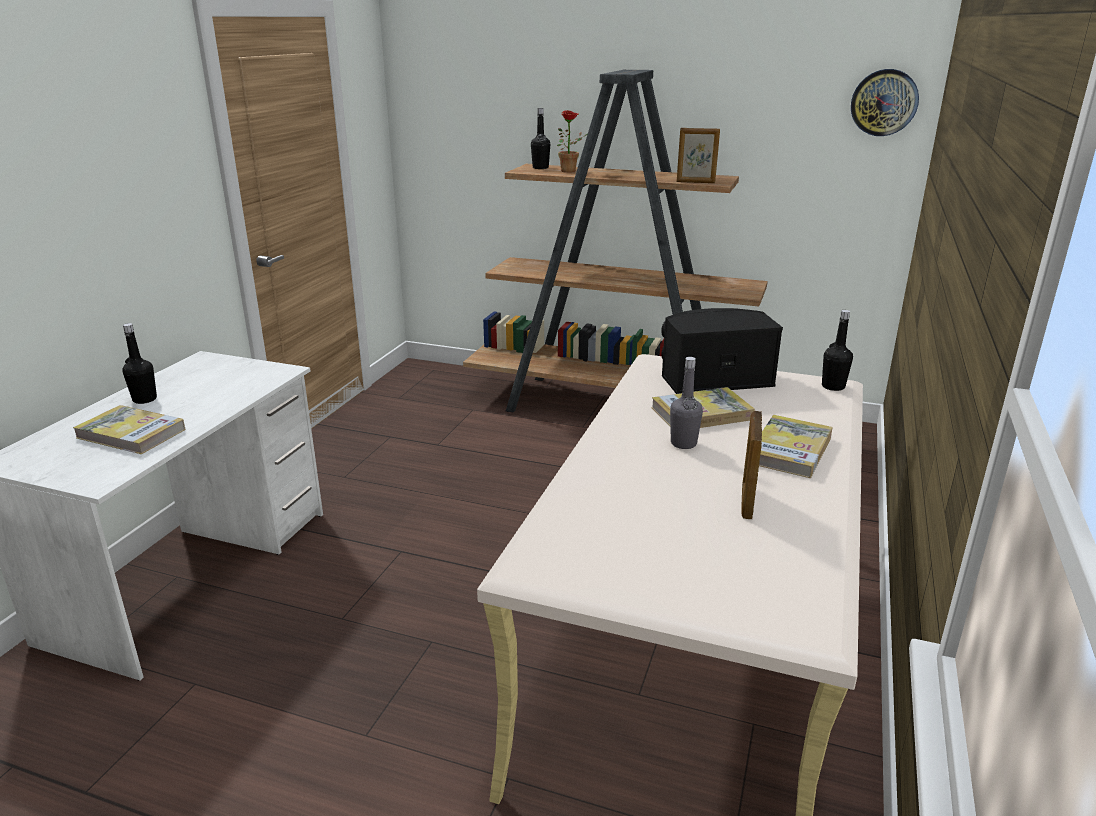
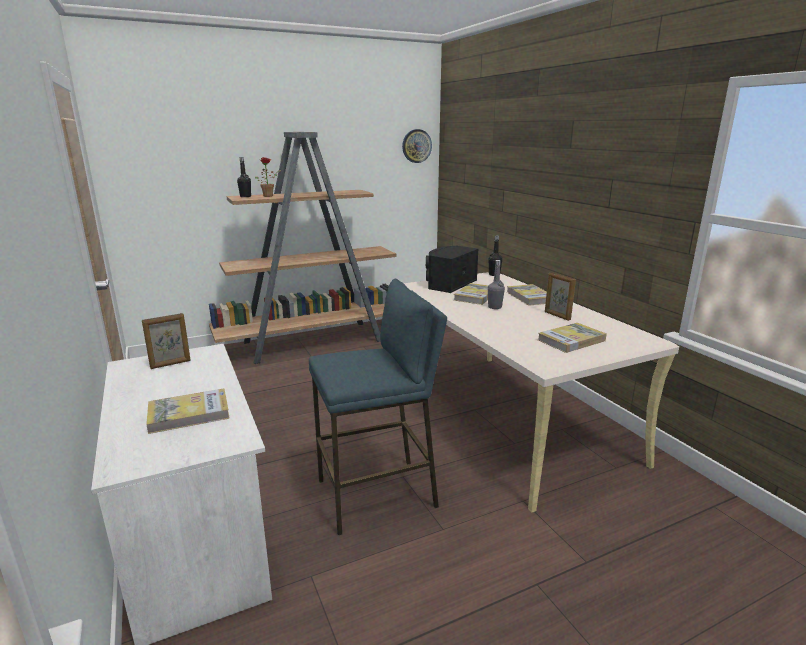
camera: 45 degrees left, 5 degrees down
(145, 399) = (143, 397): black bottle -> none
(374, 644) = (378, 494): none -> blue stool
(656, 553) = (571, 340): none -> book
(695, 182) = (352, 193): picture frame -> picture frame (171, 364)

